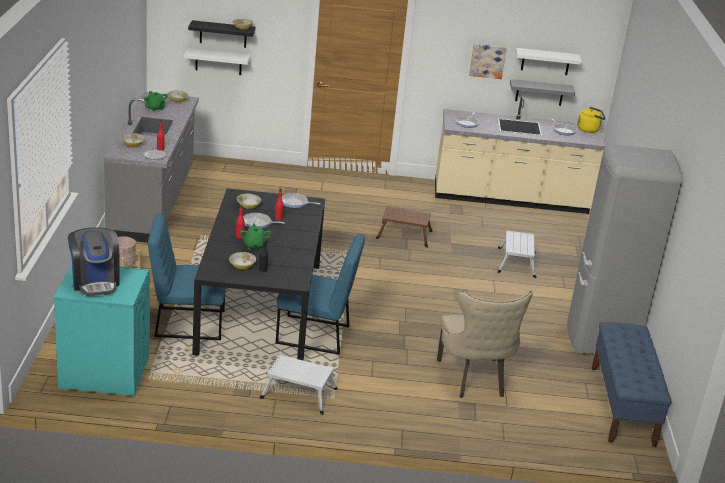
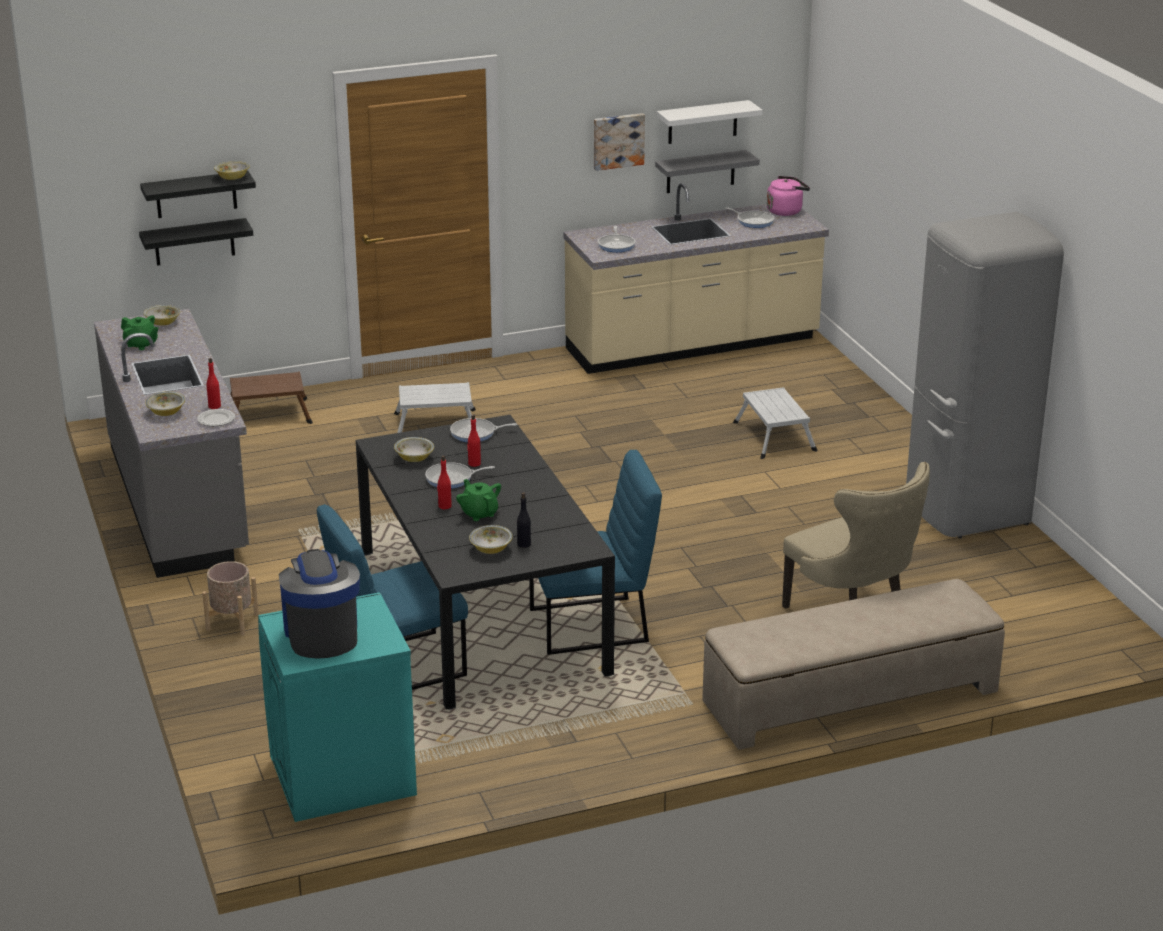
camera: 20 degrees left, 0 degrees up
(95, 281) = (321, 634): coffee machine -> coffee machine turned 150 degrees counterclockwise
(218, 61) = (194, 242): white shelf -> black shelf
(299, 393) = (641, 714): white step ladder -> white step ladder (436, 424)
(404, 234) = (590, 441): brown step ladder -> brown step ladder (268, 414)
(432, 425) = (849, 697): none -> beige bench
(589, 130) = (786, 211): yellow kettle -> pink kettle
(622, 406) = (1060, 591): blue bench -> none

